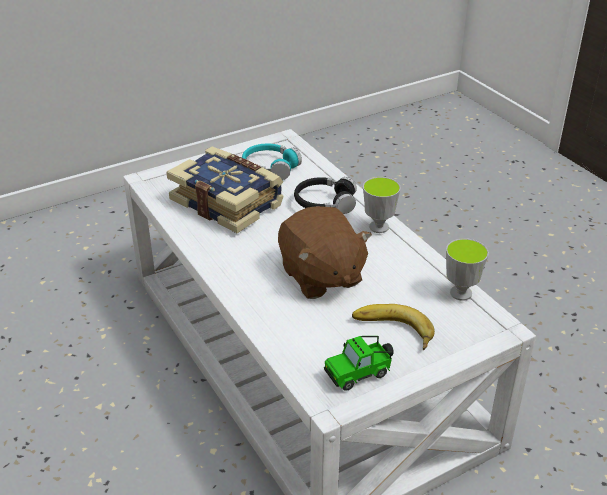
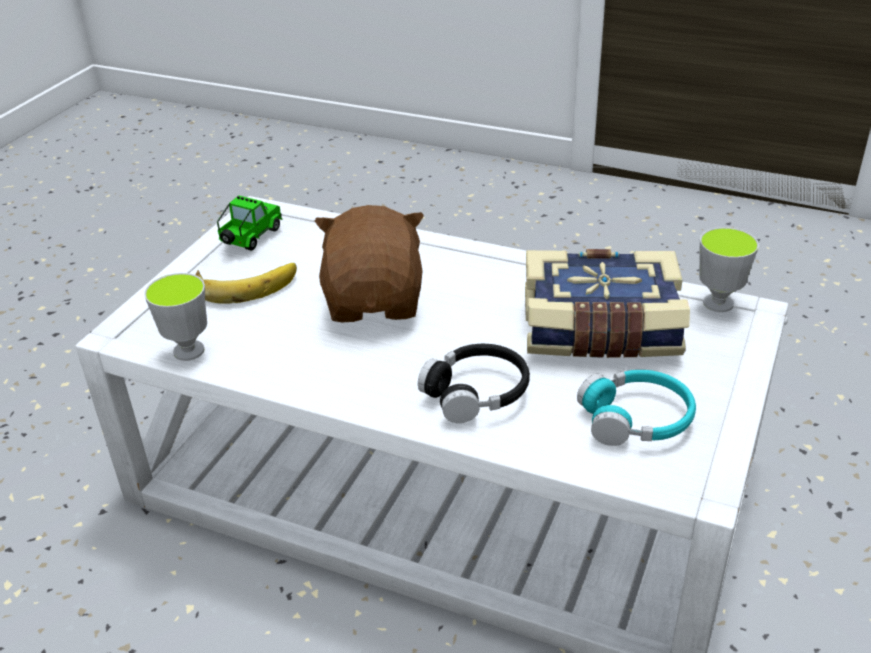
camera: 145 degrees right, 0 degrees up
(320, 276) = (375, 301): brown plush toy -> brown plush toy turned 60 degrees clockwise
(378, 227) = (363, 391): cup -> cup (718, 303)

